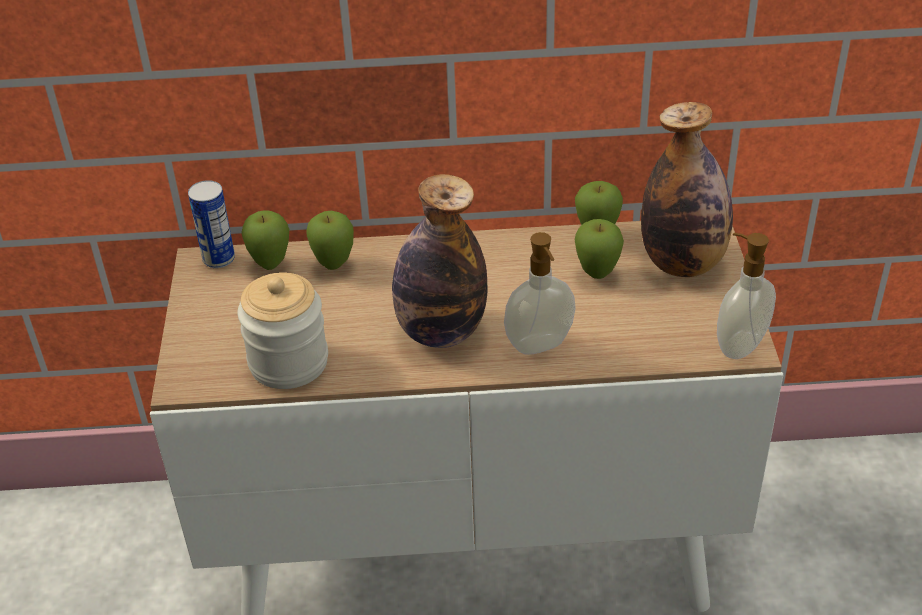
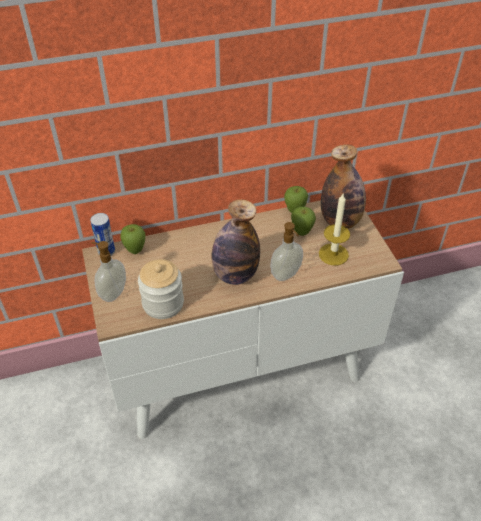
camera: 15 degrees left, 5 degrees up
(334, 265) = (168, 246): apple -> none
(647, 321) = (333, 254): none -> candle
(739, 344) = (379, 260): soap dispenser -> soap dispenser (112, 293)

